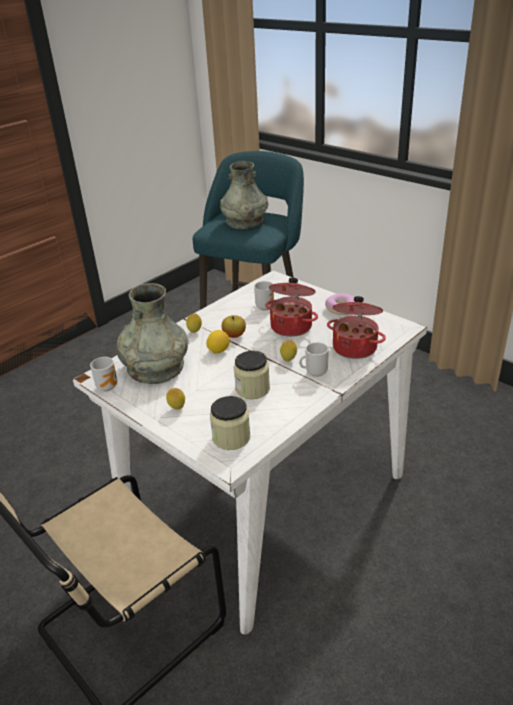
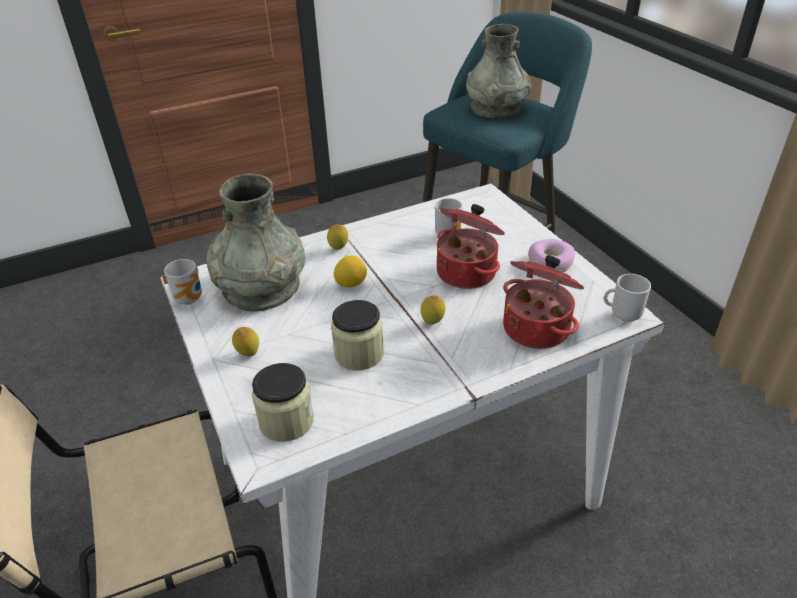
camera: 20 degrees right, 5 degrees up
(234, 335) = (384, 266): apple -> none
(314, 373) = (456, 353): mug -> mug (623, 315)

